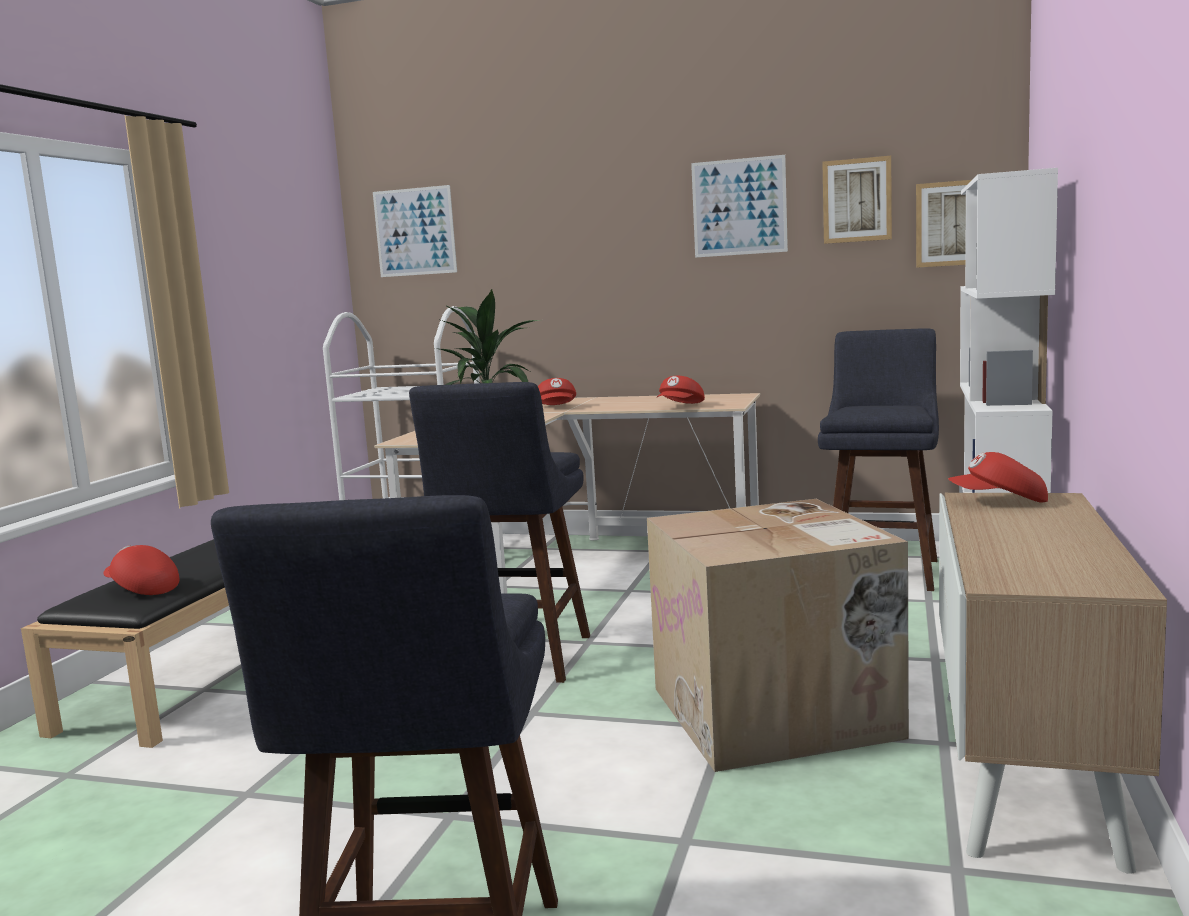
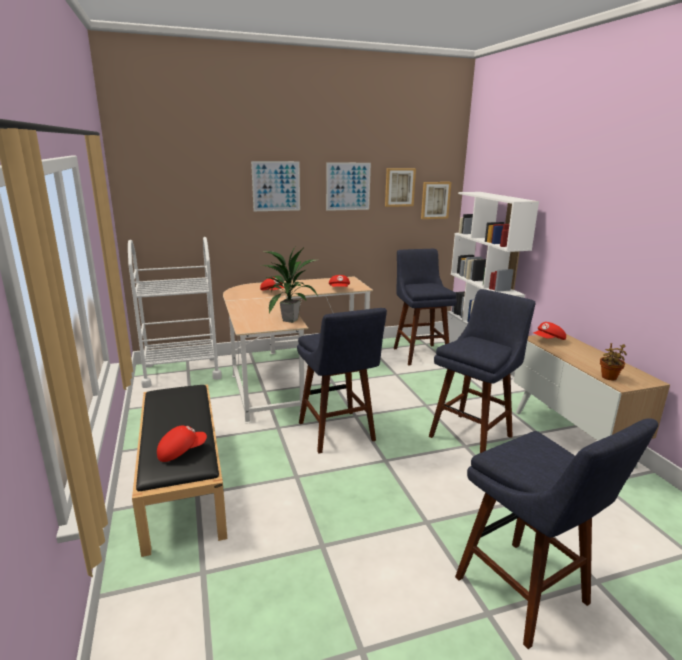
camera: 35 degrees left, 10 degrees up
(141, 589) = (181, 451): red cap -> red cap turned 150 degrees clockwise
(415, 232) = (162, 188): picture -> picture (276, 186)
(777, 713) = (473, 434): cardboard box -> blue stool
(995, 568) = (608, 378): none -> potted plant

